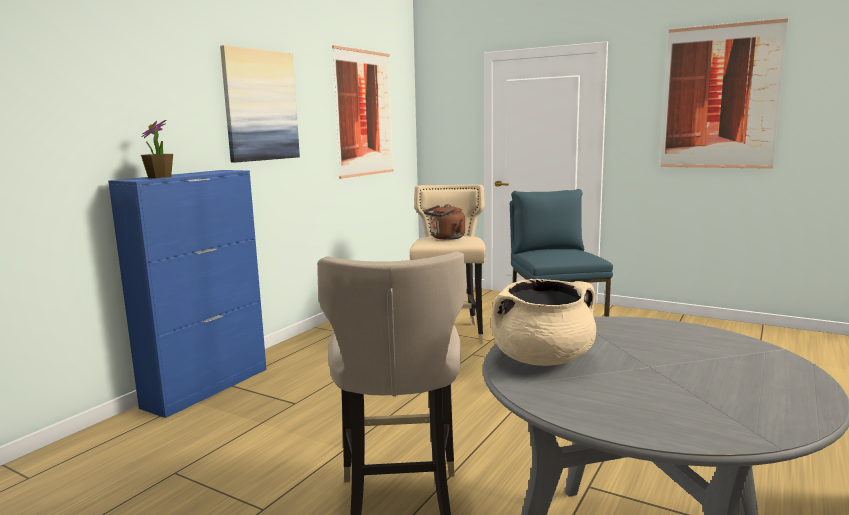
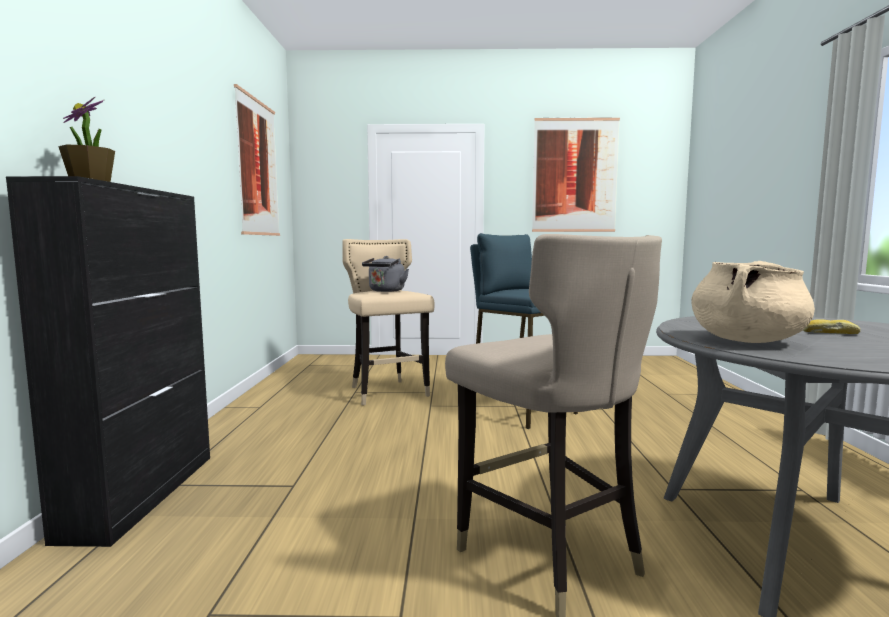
camera: 30 degrees left, 5 degrees down
(208, 387) = (142, 494): blue cabinet -> black cabinet
(260, 106) = (175, 128): picture -> none
(446, 238) = (385, 291): brown kettle -> grey kettle
(667, 364) = (829, 333): none -> bread

